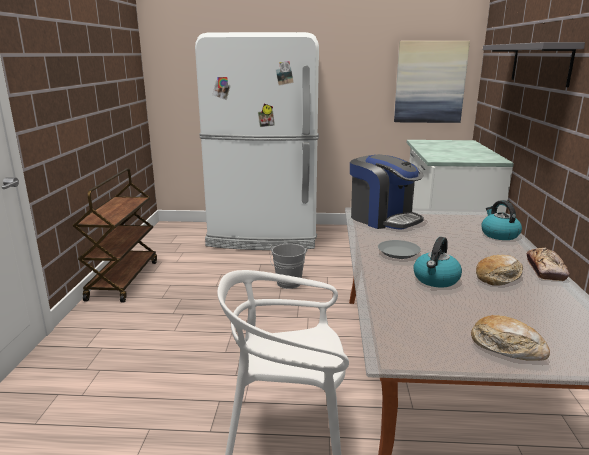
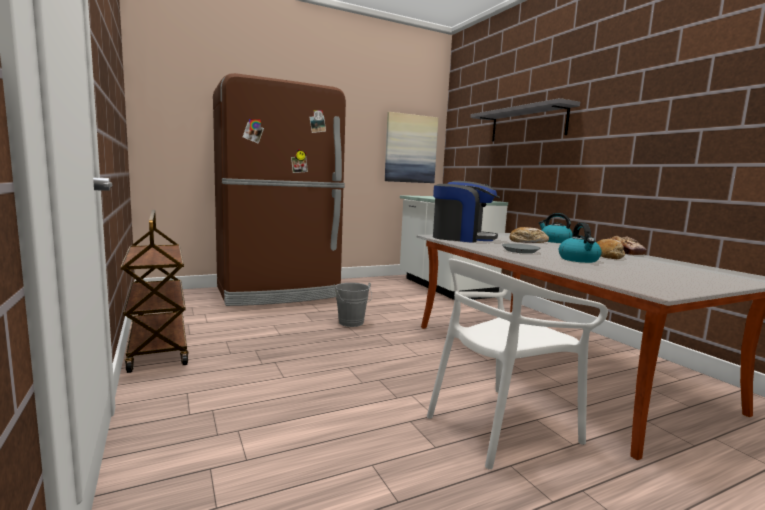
camera: 30 degrees left, 10 degrees down
(264, 236) = (279, 292): white fridge -> brown fridge
(507, 347) = (699, 280): bread -> bread (527, 241)

